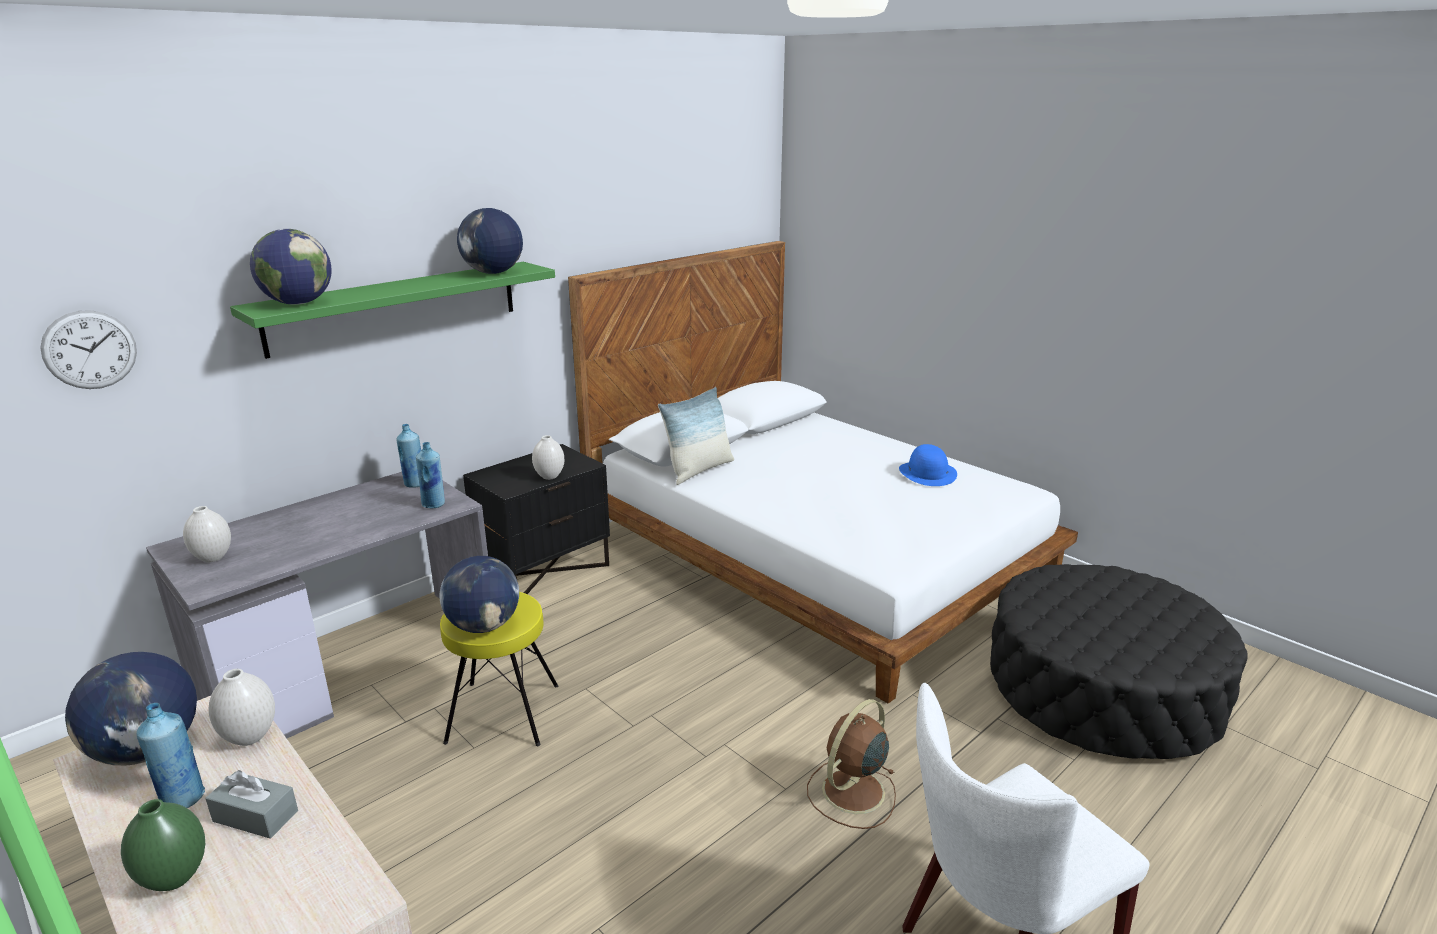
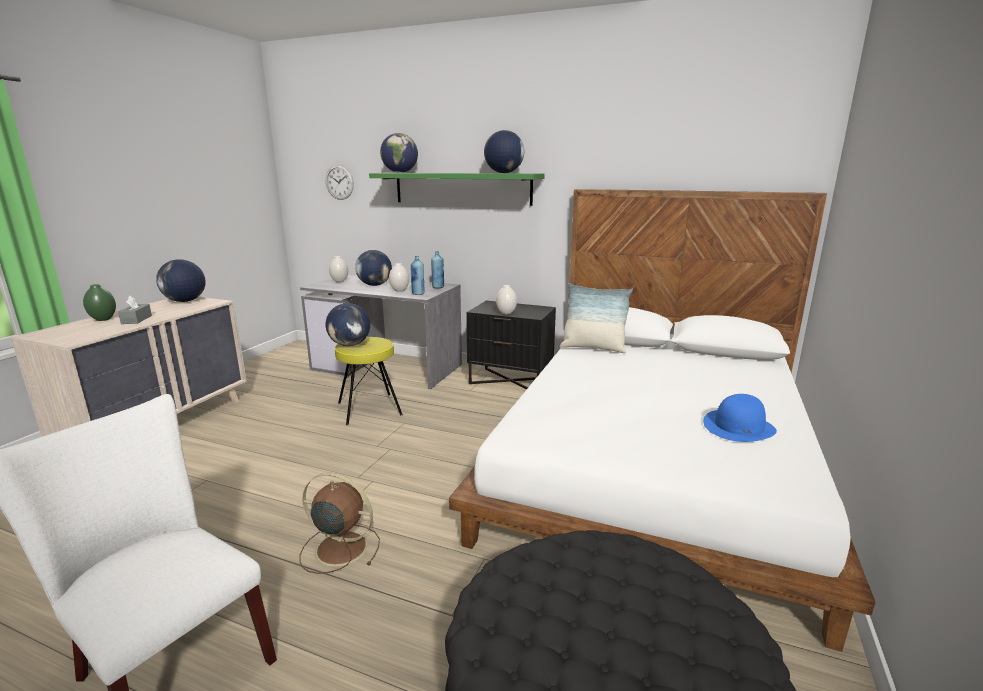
camera: 65 degrees right, 5 degrees down
(183, 798) = (152, 310): blue bottle -> none
(249, 737) = (191, 309): white vase -> white vase (399, 290)
(309, 529) = (375, 285): none -> globe

